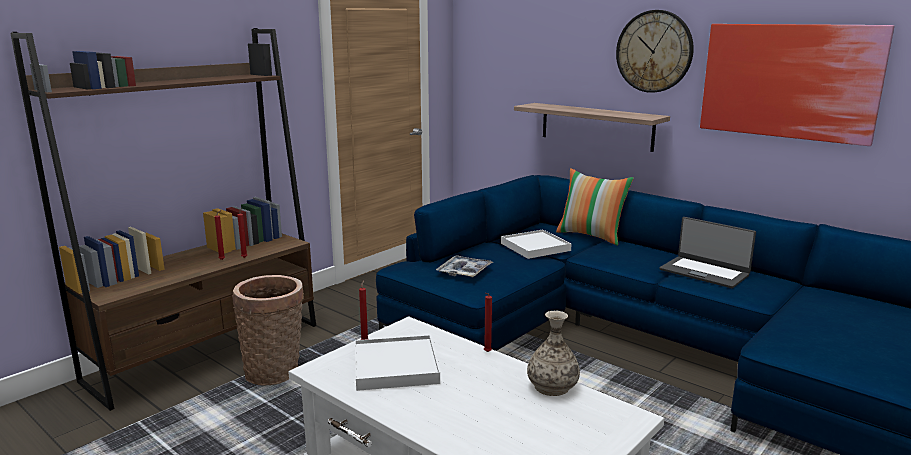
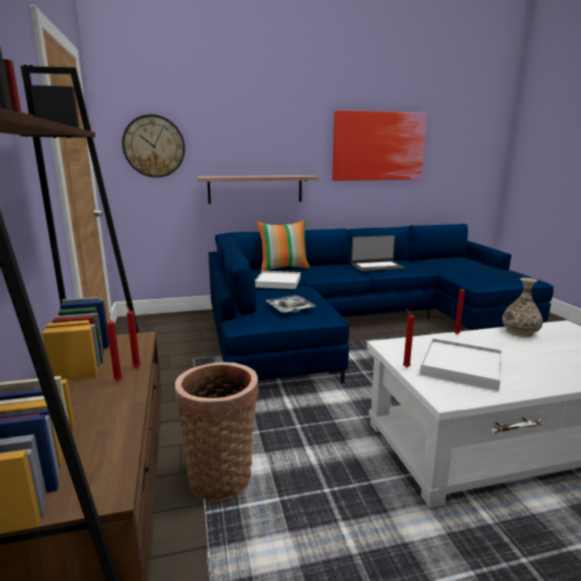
camera: 55 degrees left, 0 degrees up
(654, 51) = (295, 130): wall clock -> wall clock (154, 146)

